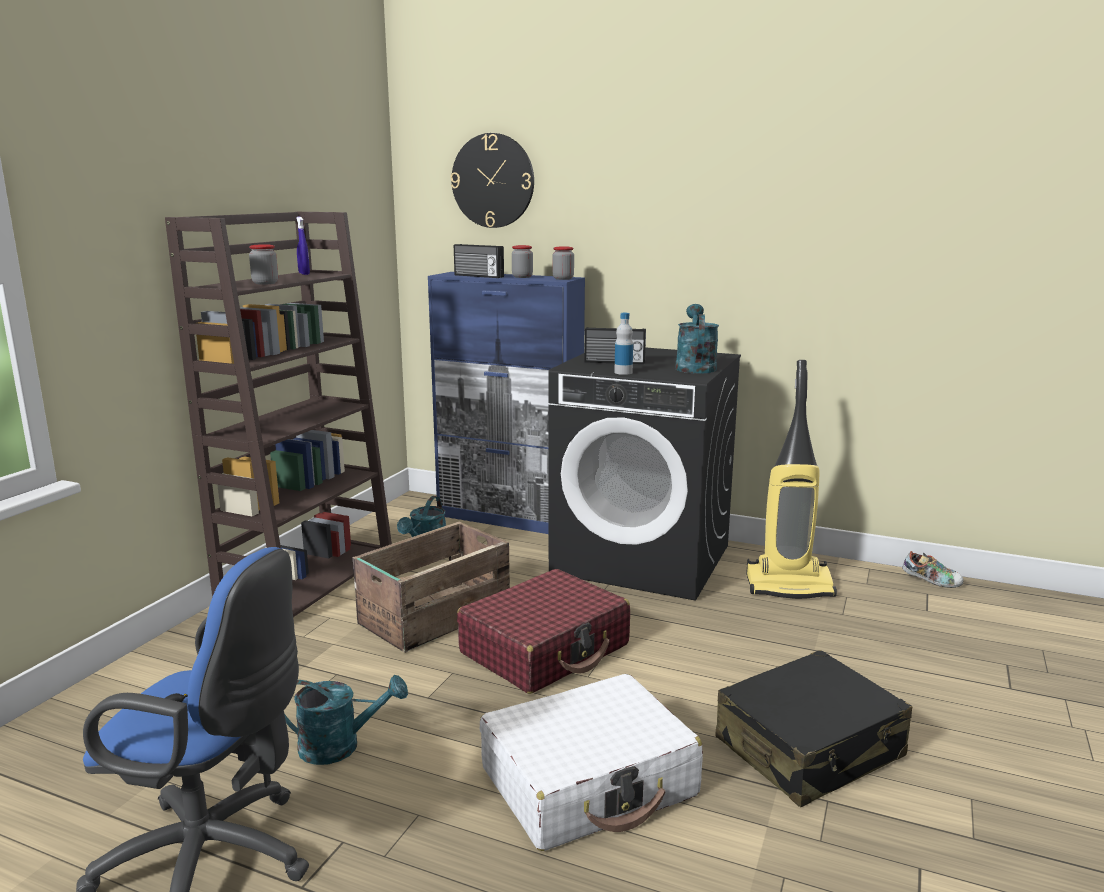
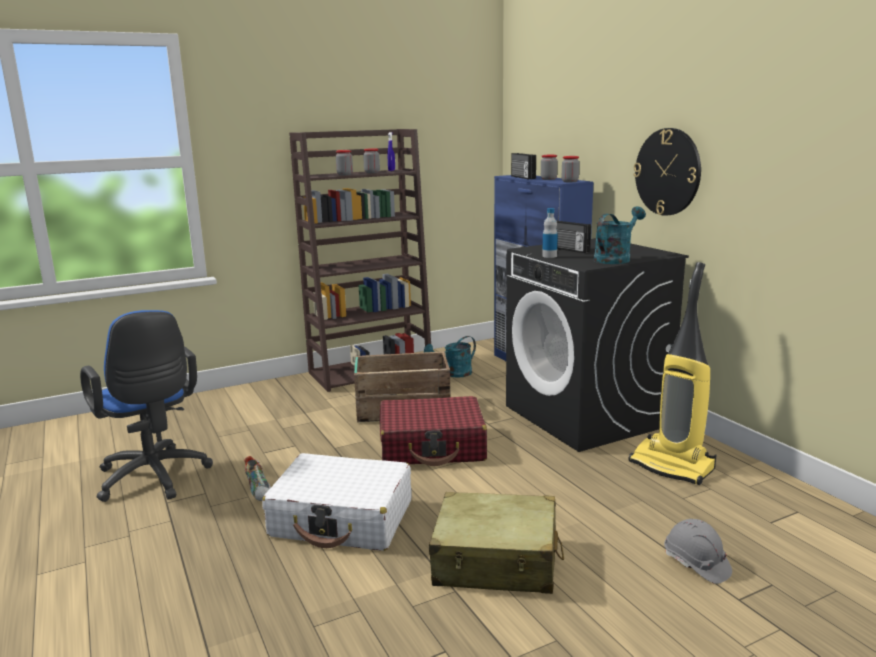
camera: 40 degrees right, 0 degrees up
(291, 278) = (372, 172): none -> jar
(340, 746) = (264, 454): turquoise watering can -> none
(493, 181) = (550, 104): wall clock -> wall clock (667, 172)
(809, 749) = (496, 561): black suitcase -> beige suitcase
(931, 582) = (820, 505): shoe -> shoe (260, 490)
(942, 671) = (696, 564): none -> grey hard hat

